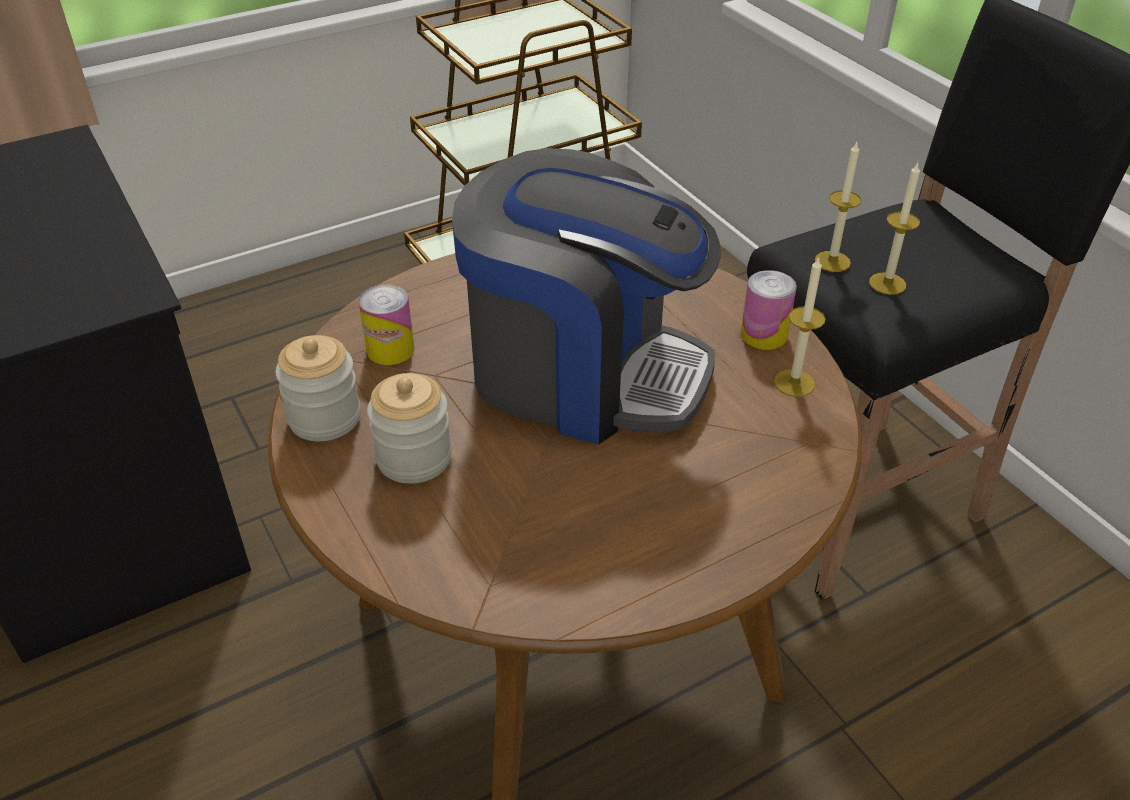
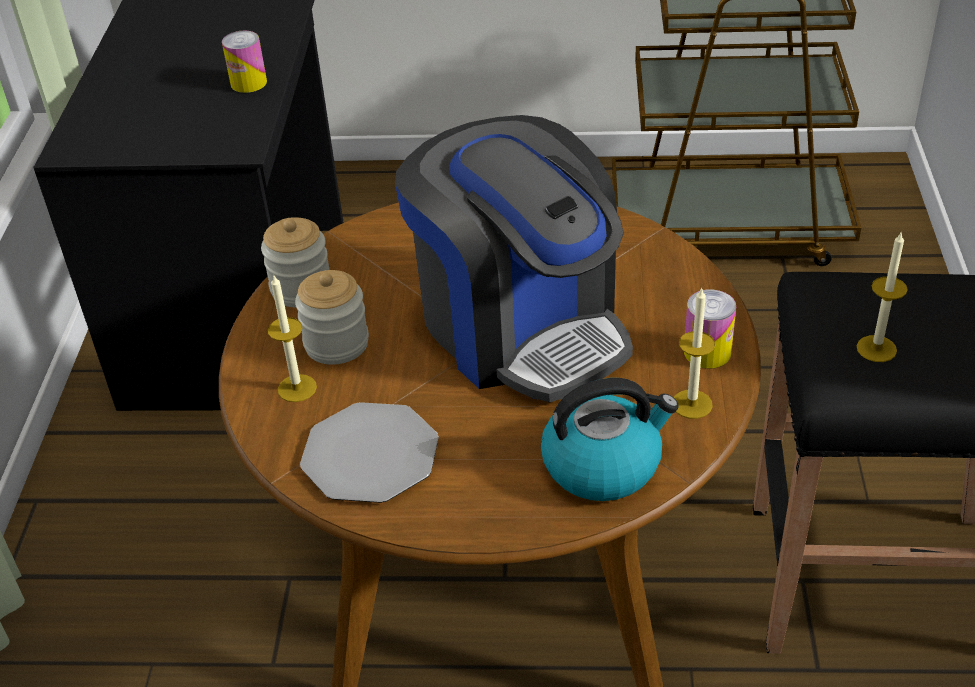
camera: 35 degrees right, 0 degrees up
(390, 349) = (391, 253): can -> can (248, 83)
(552, 552) = (370, 455): none -> plate
(773, 466) = (603, 464): none -> kettle
(832, 261) = (842, 308): candle -> candle (297, 388)

